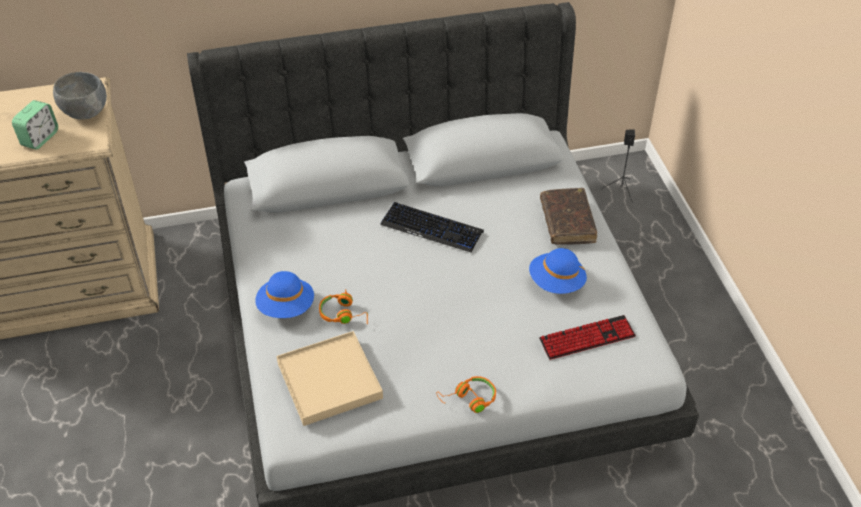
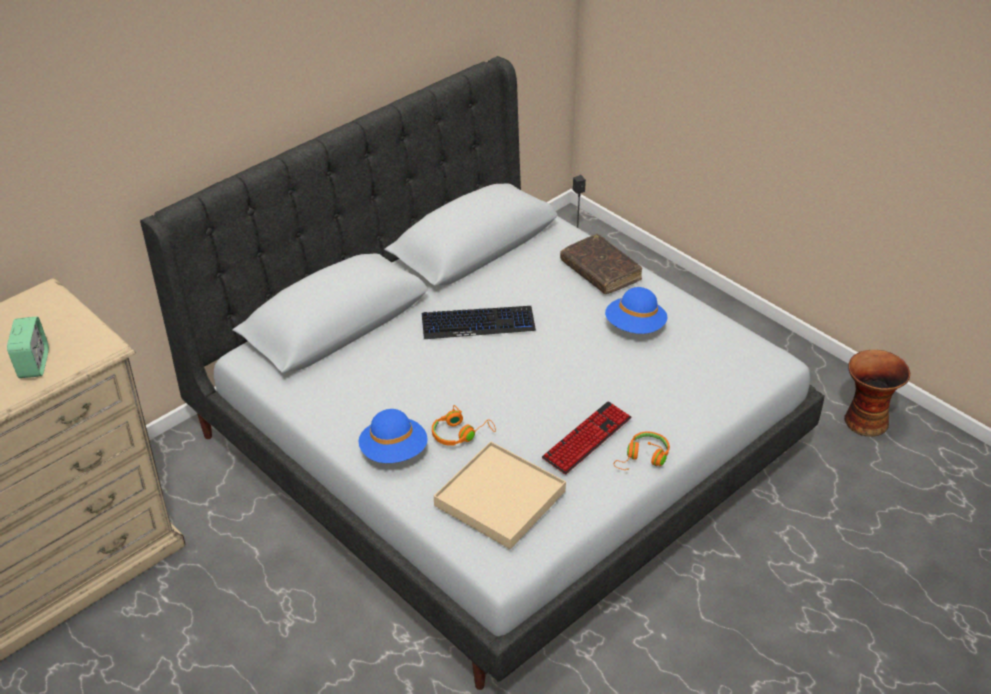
camera: 30 degrees left, 5 degrees down
(85, 113) = (65, 321): grey bowl -> none
(587, 338) = (702, 363): keyboard -> keyboard (587, 439)
(760, 451) = (864, 420): none -> vase

